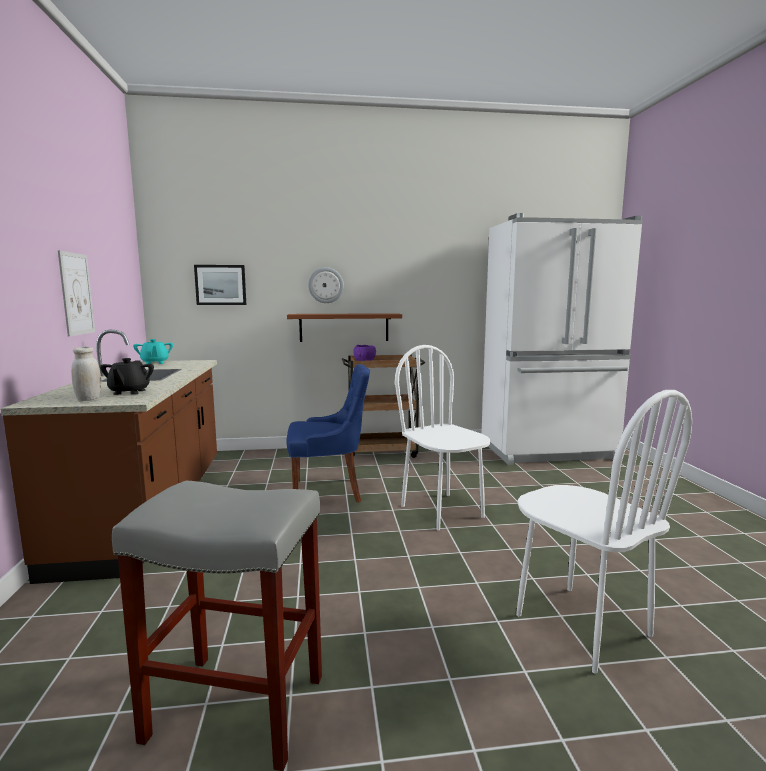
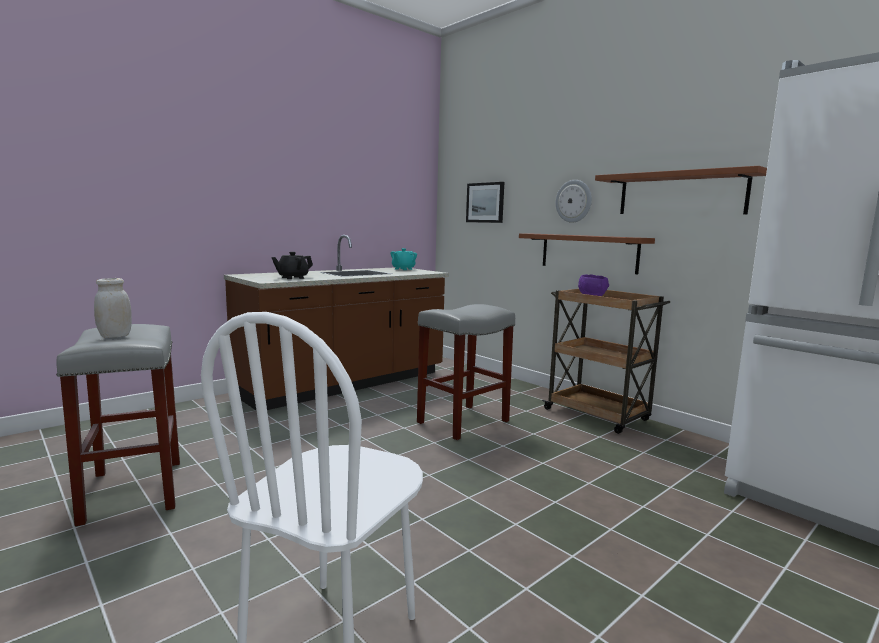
camera: 55 degrees right, 0 degrees up
(76, 294) = (329, 206): picture -> none
(89, 399) = (262, 277): white jar -> white jar (115, 336)
(329, 491) = (462, 422): blue chair -> grey stool
(413, 281) = (680, 194): none -> brown shelf
(442, 511) = (505, 485): white chair -> none

